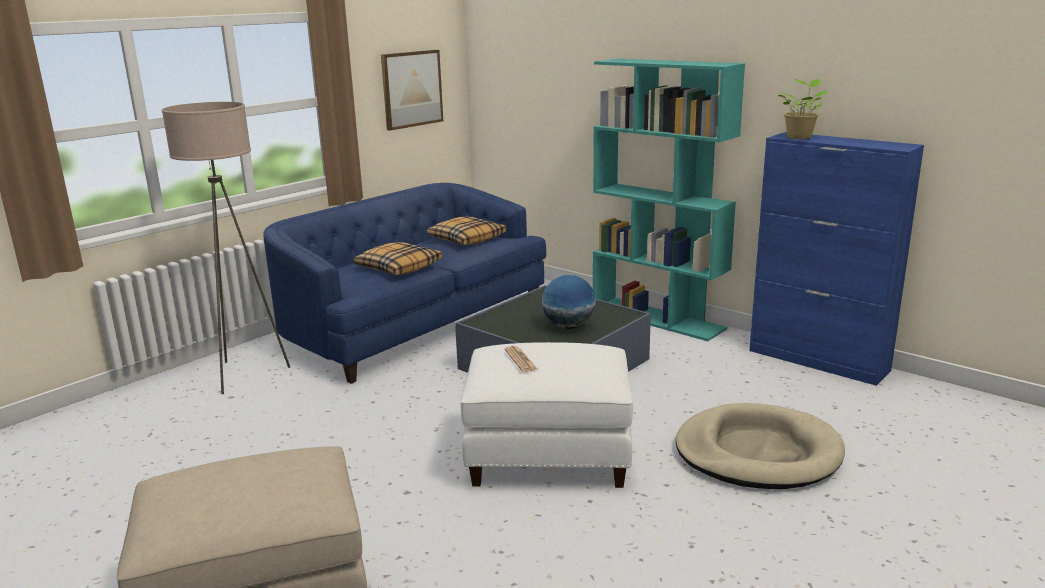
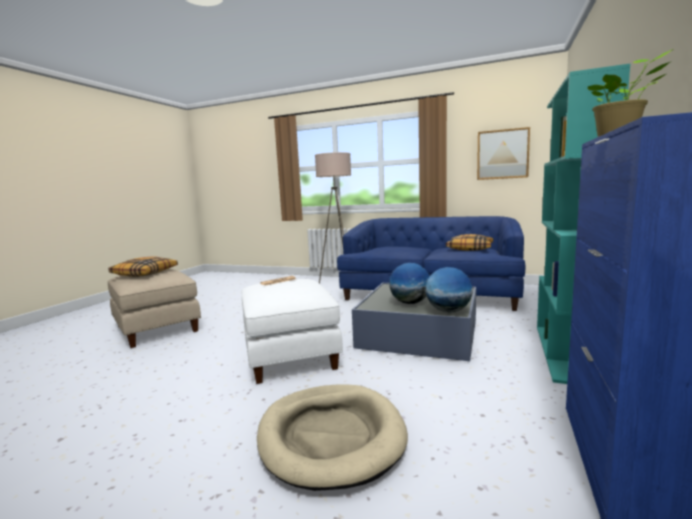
camera: 70 degrees right, 10 degrees down
(398, 268) = (400, 249): pillow -> pillow (145, 273)
(621, 316) = (448, 311): none -> globe

